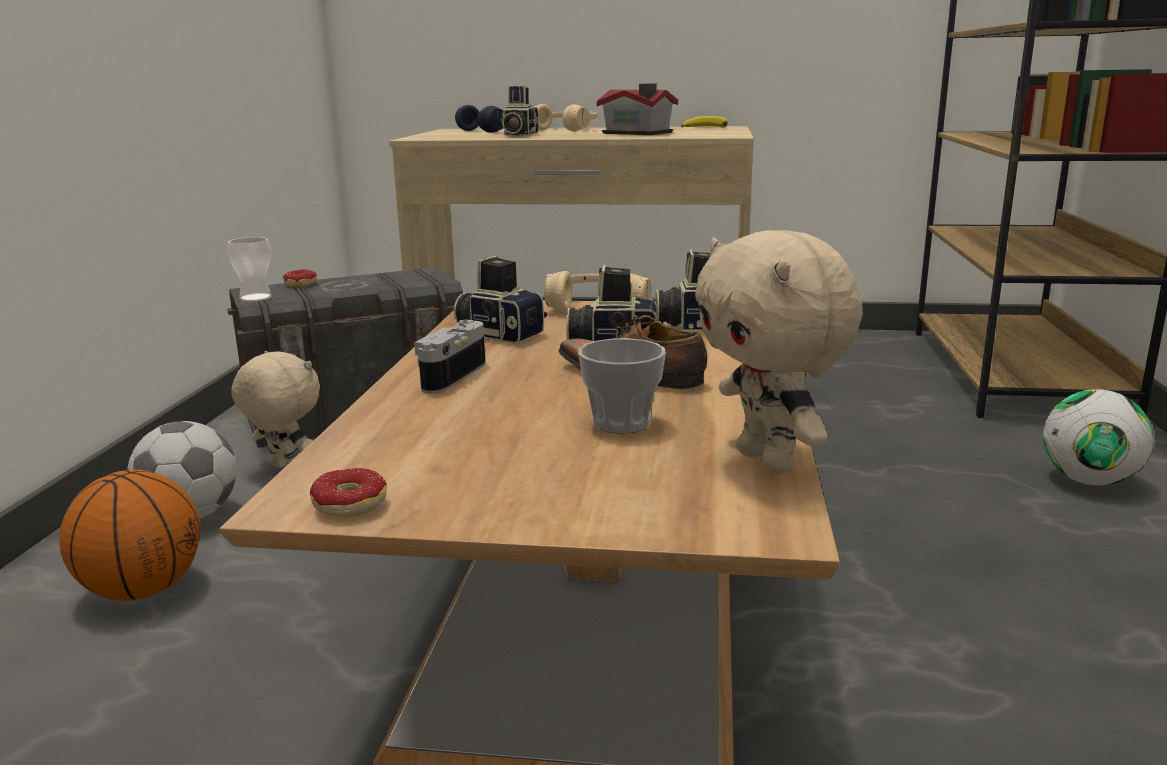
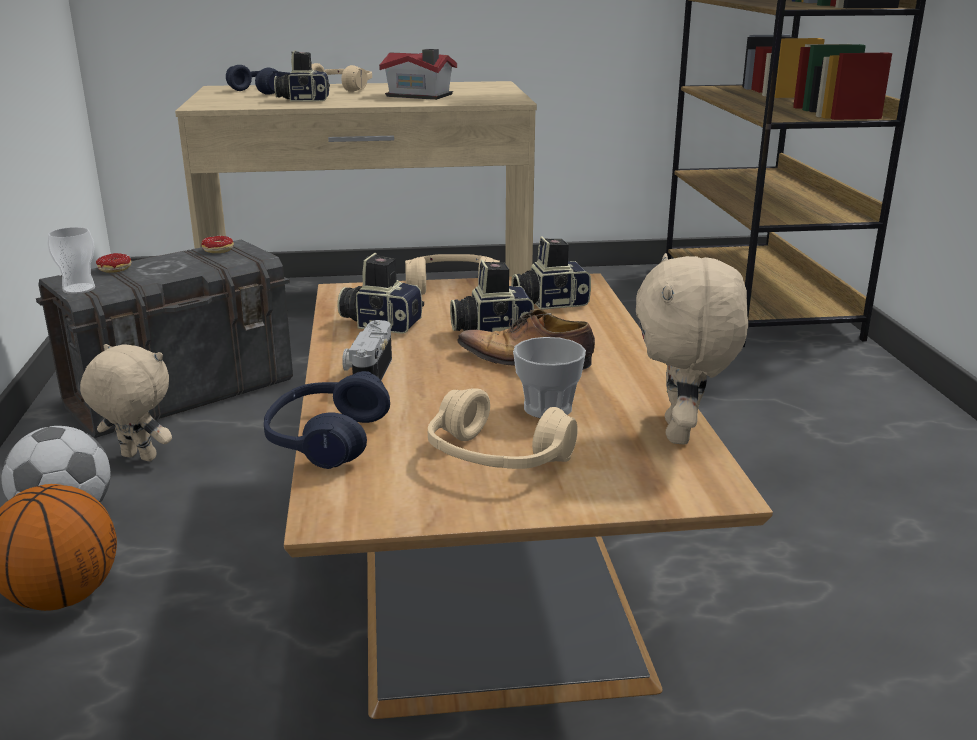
camera: 15 degrees left, 5 degrees up
(338, 510) = (374, 516): donut -> donut (214, 252)
(353, 431) = (326, 439): none -> blue headphones
(518, 135) = (303, 100): camera -> camera turned 90 degrees clockwise
(524, 467) = (496, 458): none -> beige headphones
(705, 127) = (474, 83): banana -> none
(769, 462) = (681, 433): beige plush toy -> beige plush toy turned 45 degrees clockwise
(1089, 481) = (839, 397): football -> none

